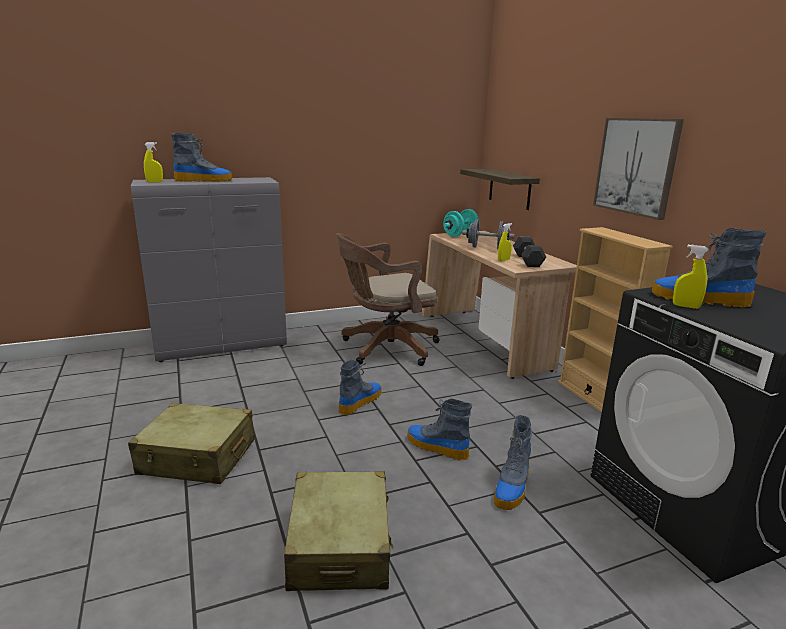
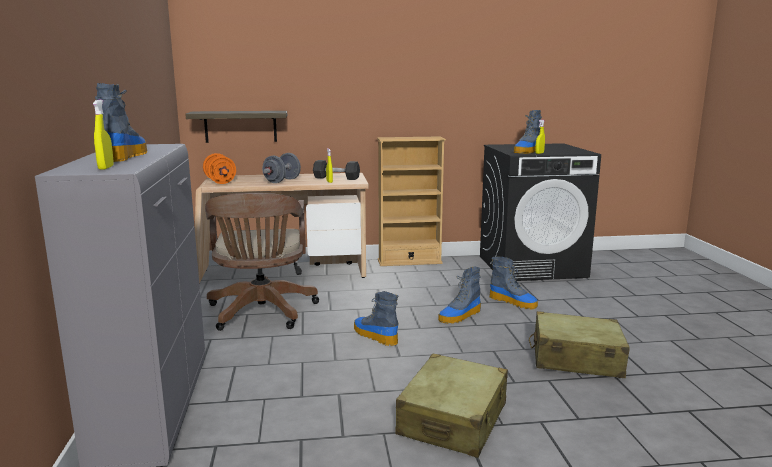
camera: 75 degrees left, 5 degrees down
(460, 235) = (220, 181): turquoise dumbbell -> orange dumbbell
(636, 166) = (396, 89): picture -> none

